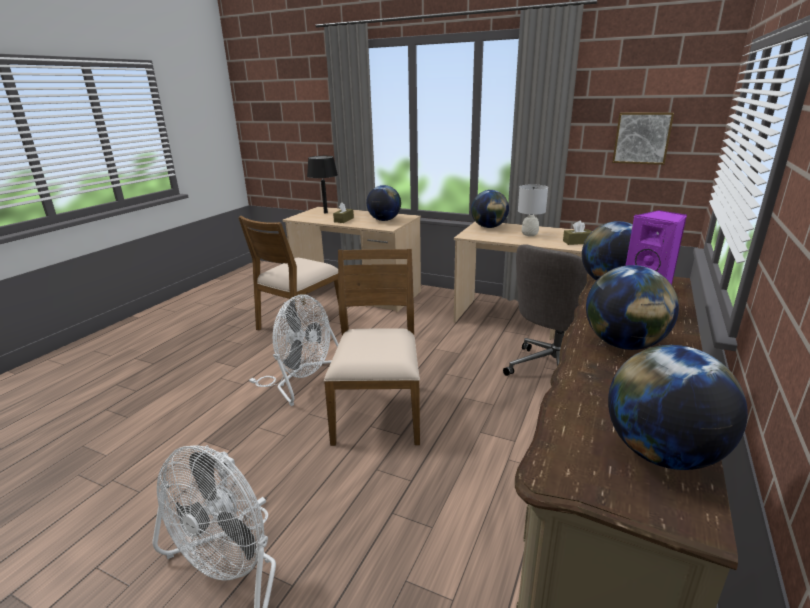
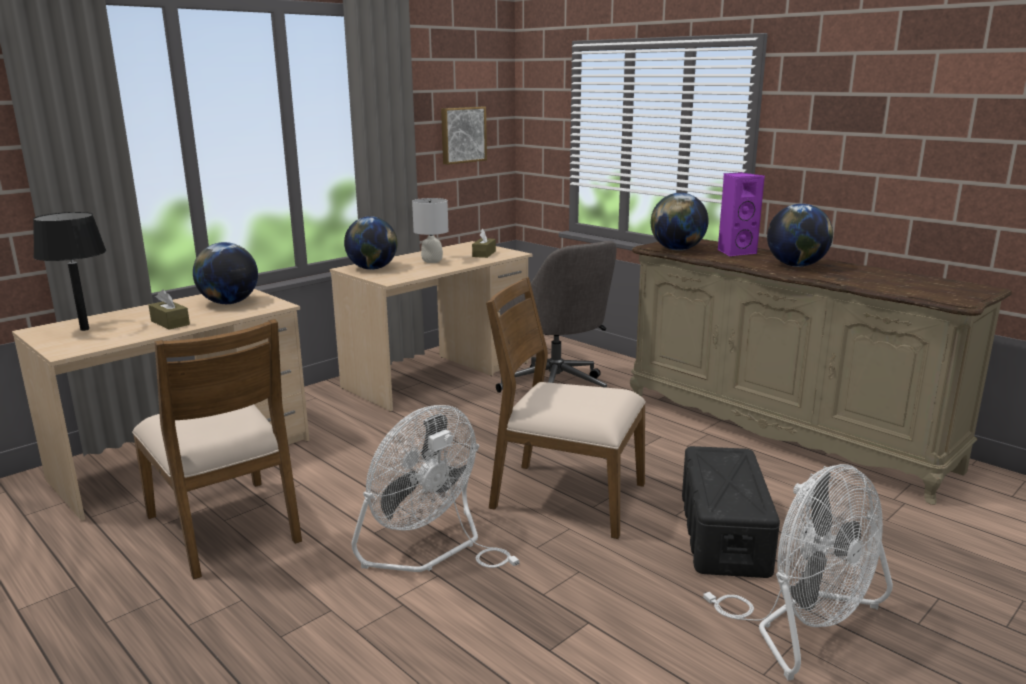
camera: 70 degrees left, 5 degrees down
(299, 380) = (440, 547): white fan -> white fan turned 90 degrees counterclockwise
(356, 501) = (723, 534): none -> black storage box
(661, 454) = (932, 282): globe -> none

